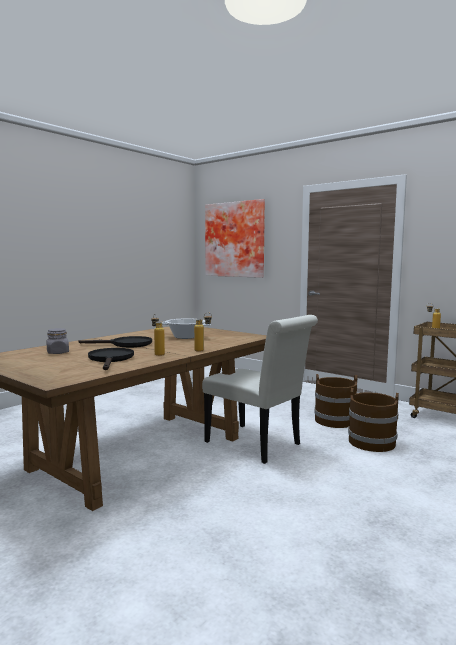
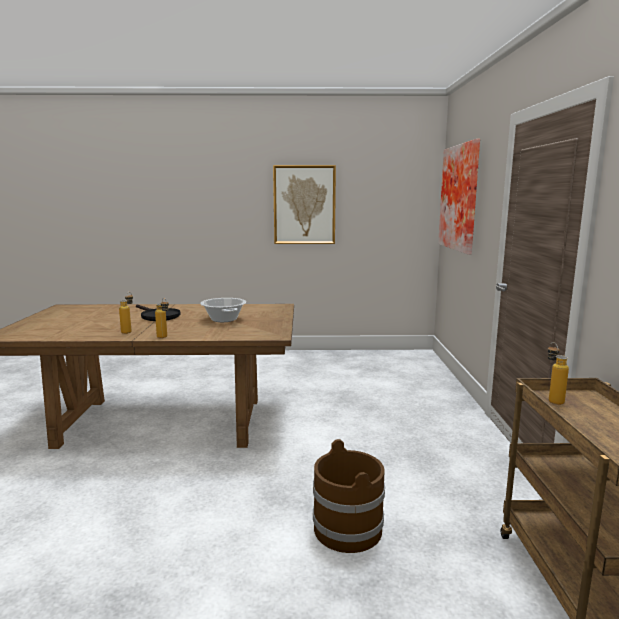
camera: 50 degrees right, 5 degrees up
(58, 352) = (101, 312): grey jar -> none
(107, 244) = (304, 205): none -> picture
(111, 359) = (90, 327): black frying pan -> none
(257, 445) = (243, 462): white chair -> none
(335, 420) = (384, 480): brown bucket -> none

